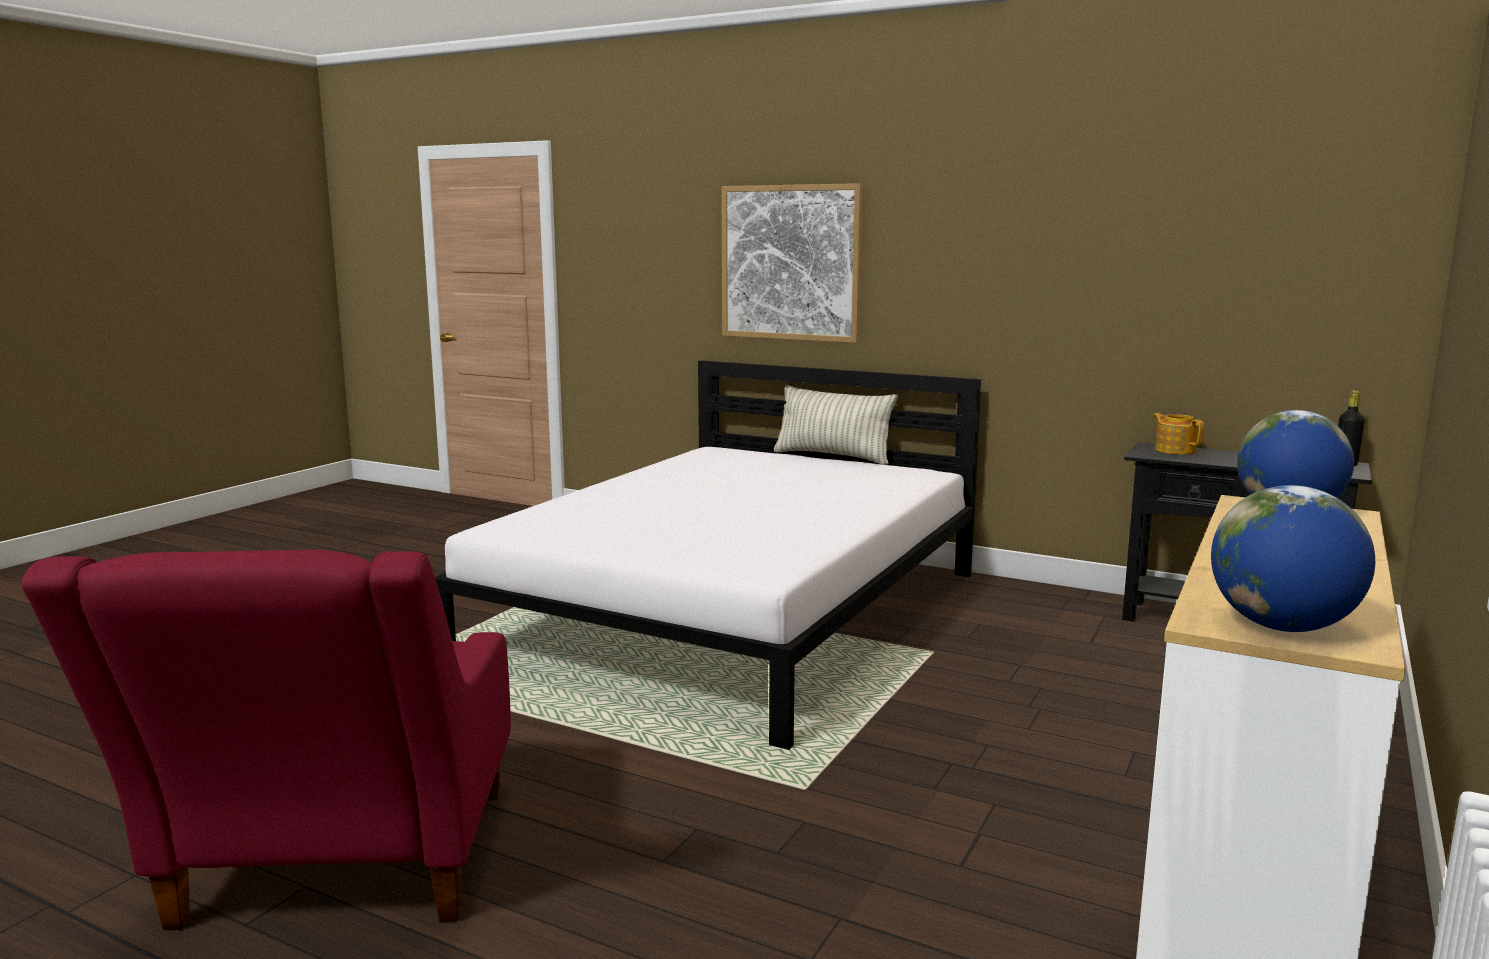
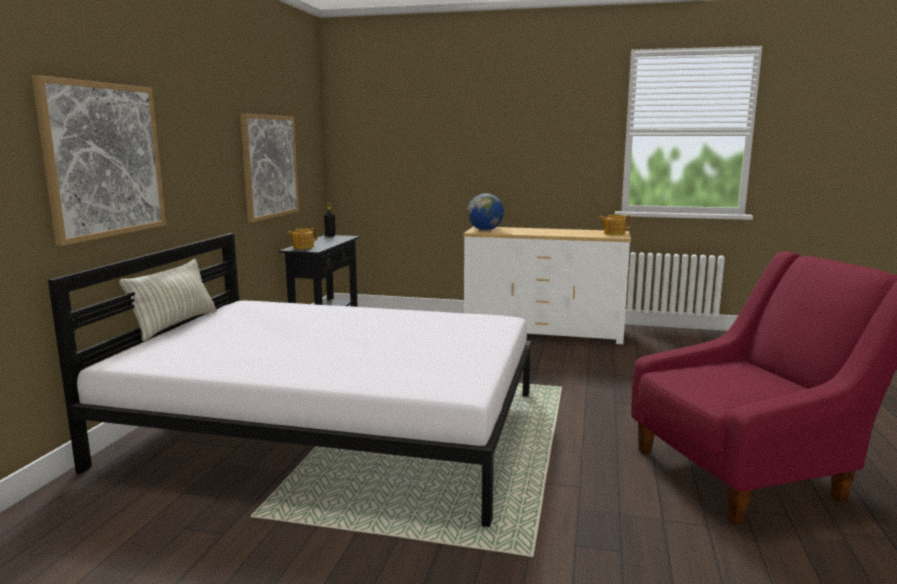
camera: 105 degrees left, 0 degrees up
(1149, 293) = (270, 166): none -> picture
(1282, 627) = (613, 233): globe -> teapot

